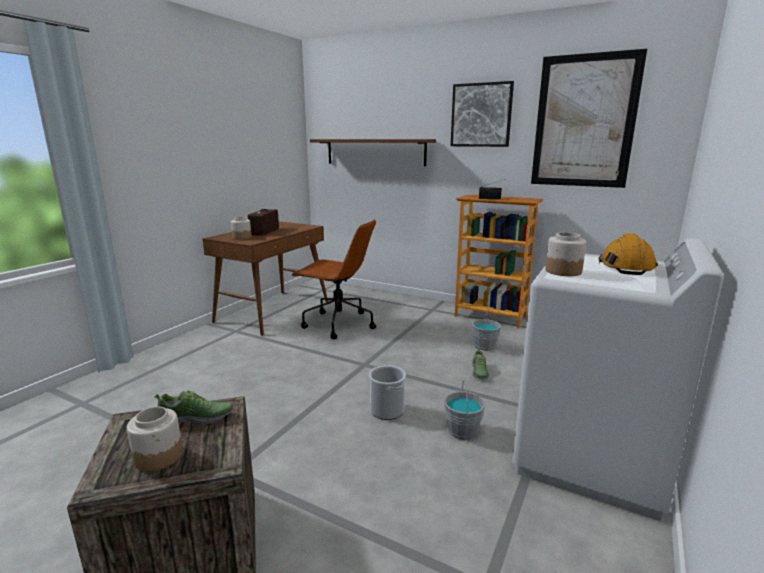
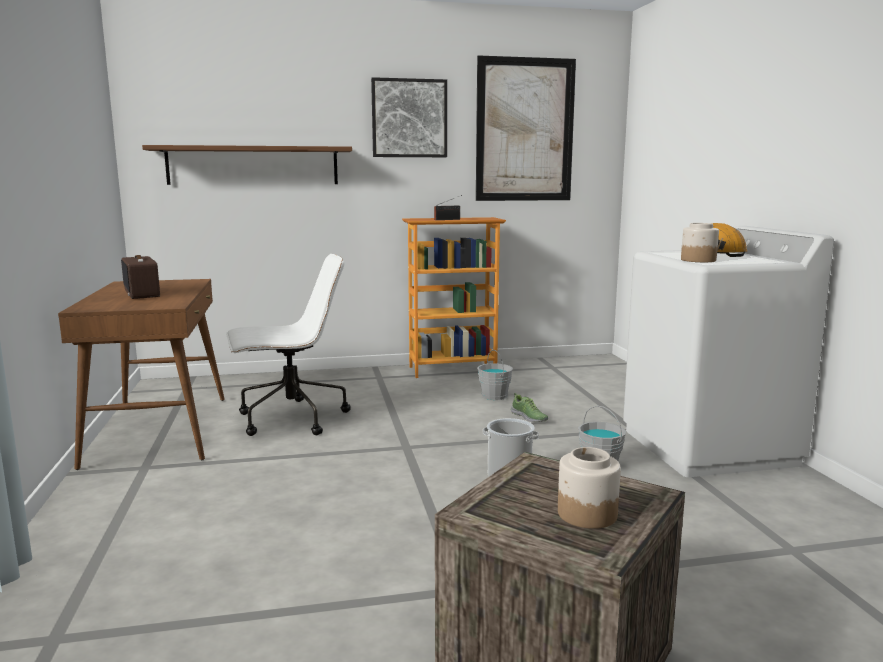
camera: 40 degrees left, 5 degrees down
(196, 418) = (534, 480): shoe -> none
(242, 237) = (132, 303): jar -> none
(337, 324) = (290, 419): brown office chair -> white office chair

